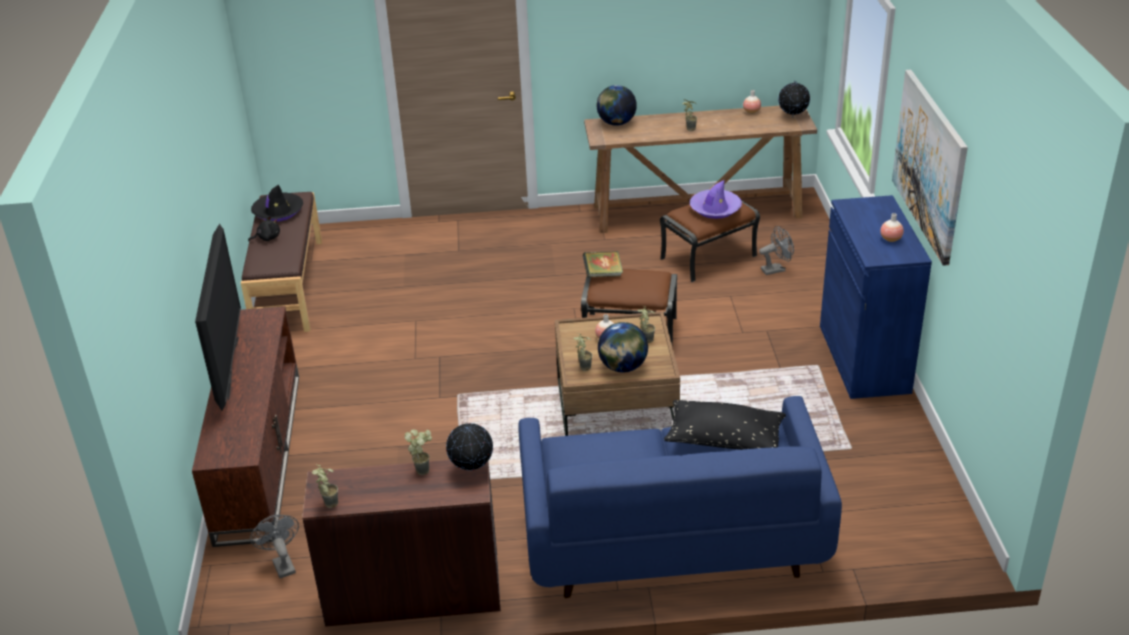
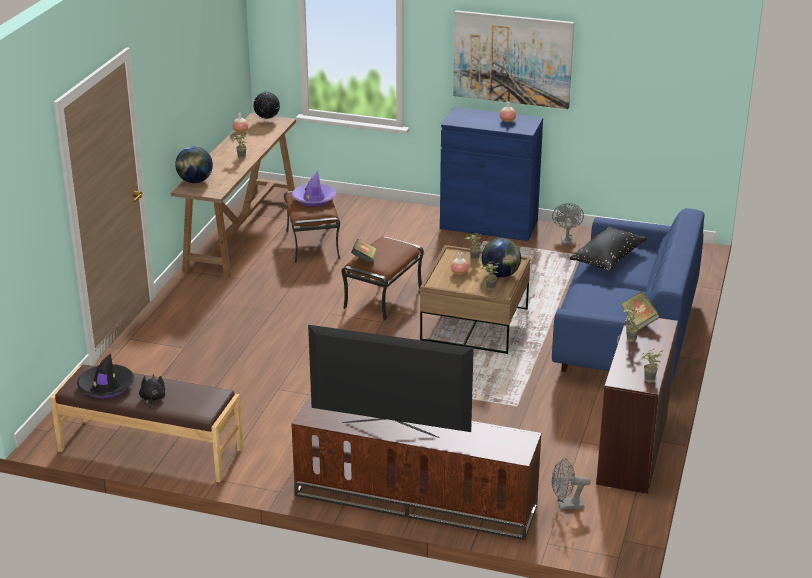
camera: 70 degrees left, 5 degrees down
(472, 469) = (639, 321): globe -> book
(776, 269) = (354, 224): grey fan -> grey fan (566, 239)

